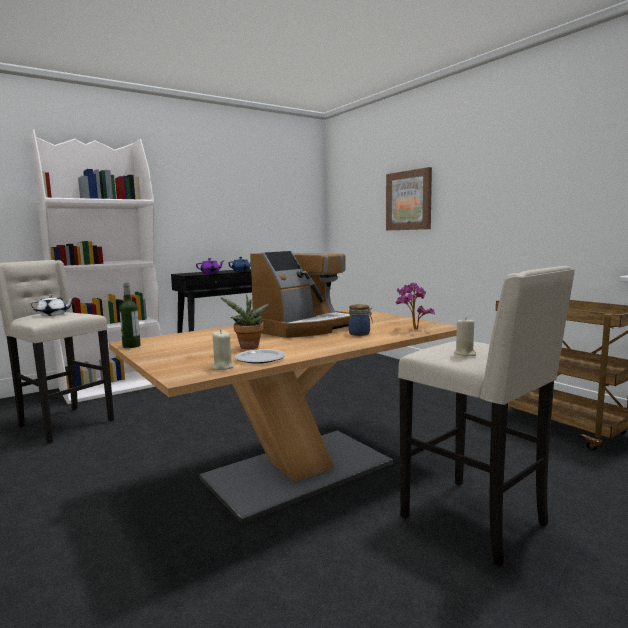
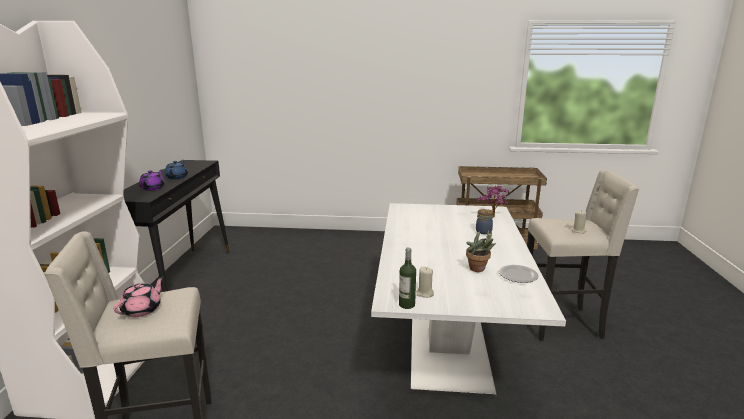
camera: 50 degrees left, 10 degrees up
(53, 314) = (142, 310): white teapot -> pink teapot
(222, 367) = (529, 292): beige candle -> beige candle (424, 293)
(298, 471) = (448, 348): brown dining table -> white dining table
(304, 328) = (438, 237): coffee machine -> none
(409, 200) = (324, 84): picture -> none

